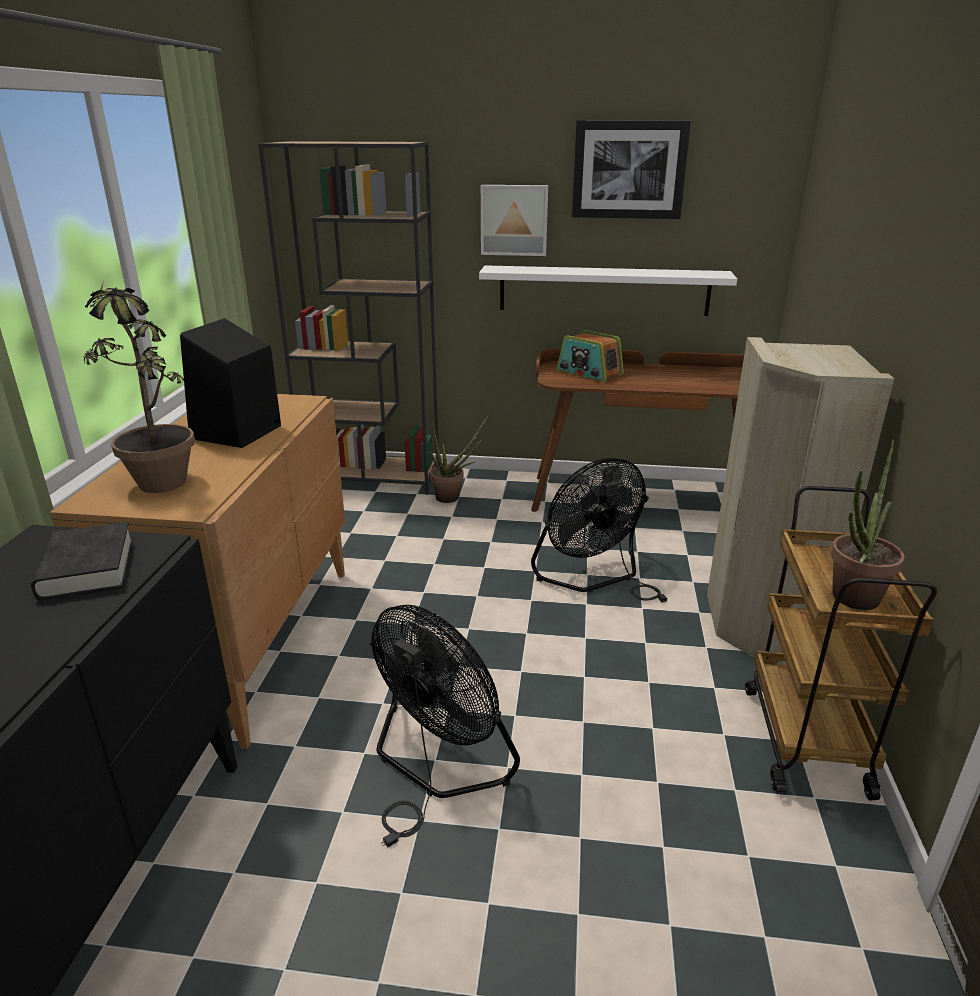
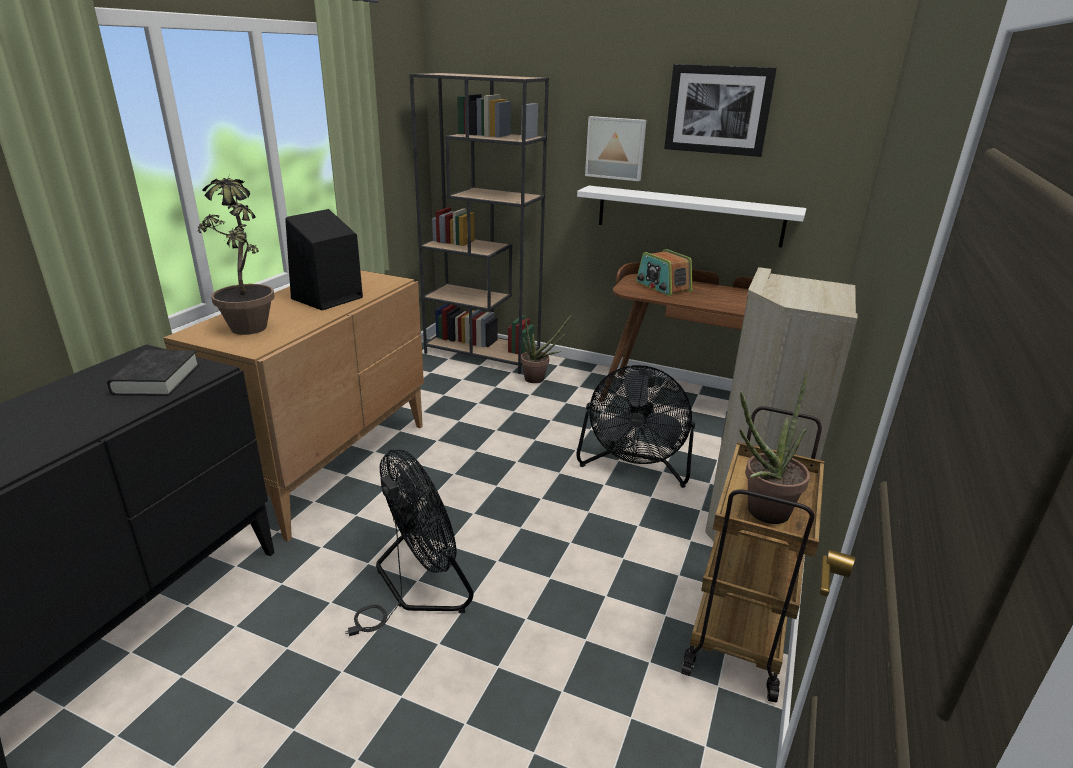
camera: 15 degrees right, 0 degrees up
(603, 576) = (631, 464): black fan -> black fan turned 150 degrees counterclockwise

